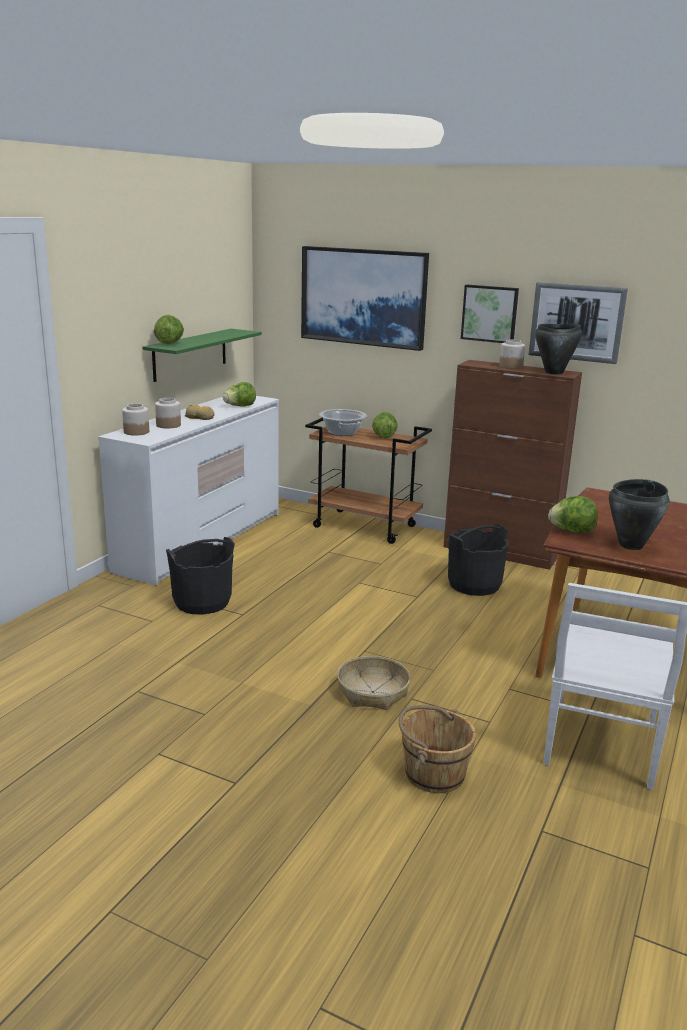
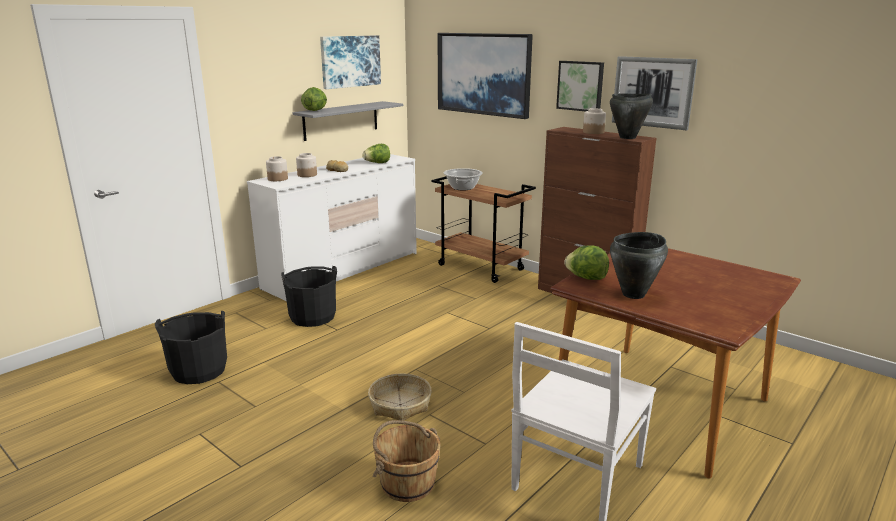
camera: 15 degrees right, 0 degrees up
(190, 354) = (341, 120): green shelf -> grey shelf
(199, 280) = (350, 61): none -> picture
(383, 437) = (494, 192): lettuce -> none
(474, 584) = (545, 322): black bucket -> black bucket (199, 371)

